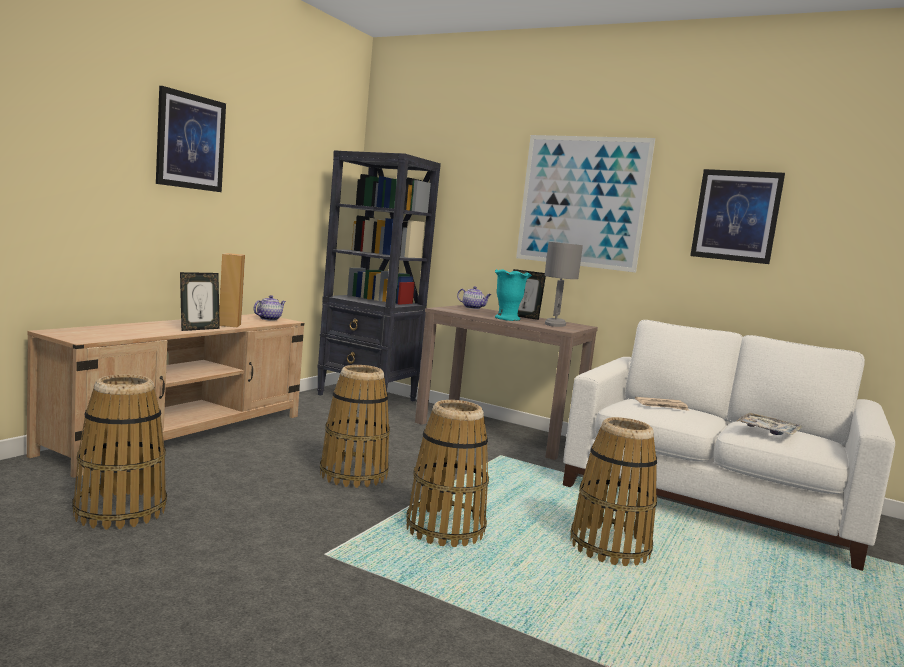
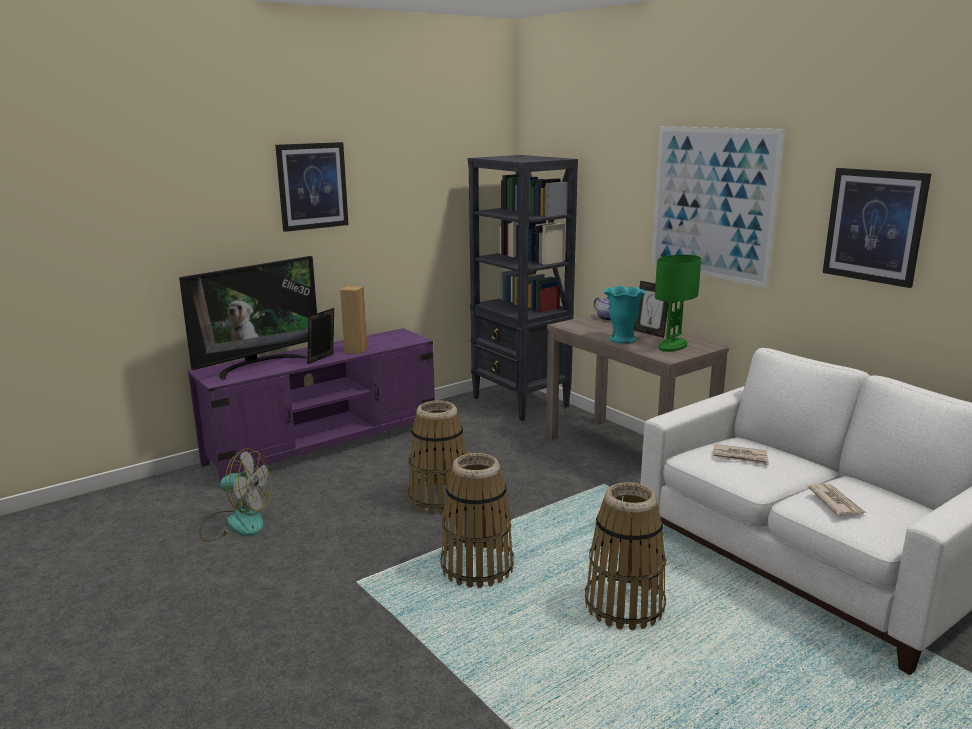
camera: 25 degrees right, 10 degrees up
(120, 330) = (257, 365): none -> television
(121, 510) = (236, 523): basket -> fan
(183, 433) = (325, 444): beige tv stand -> purple tv stand
(199, 329) = (322, 359): picture frame -> picture frame turned 150 degrees clockwise
(269, 319) = (402, 337): teapot -> none
(555, 324) = (673, 347): grey table lamp -> green table lamp
(768, 431) = (835, 502): tray -> newspaper

